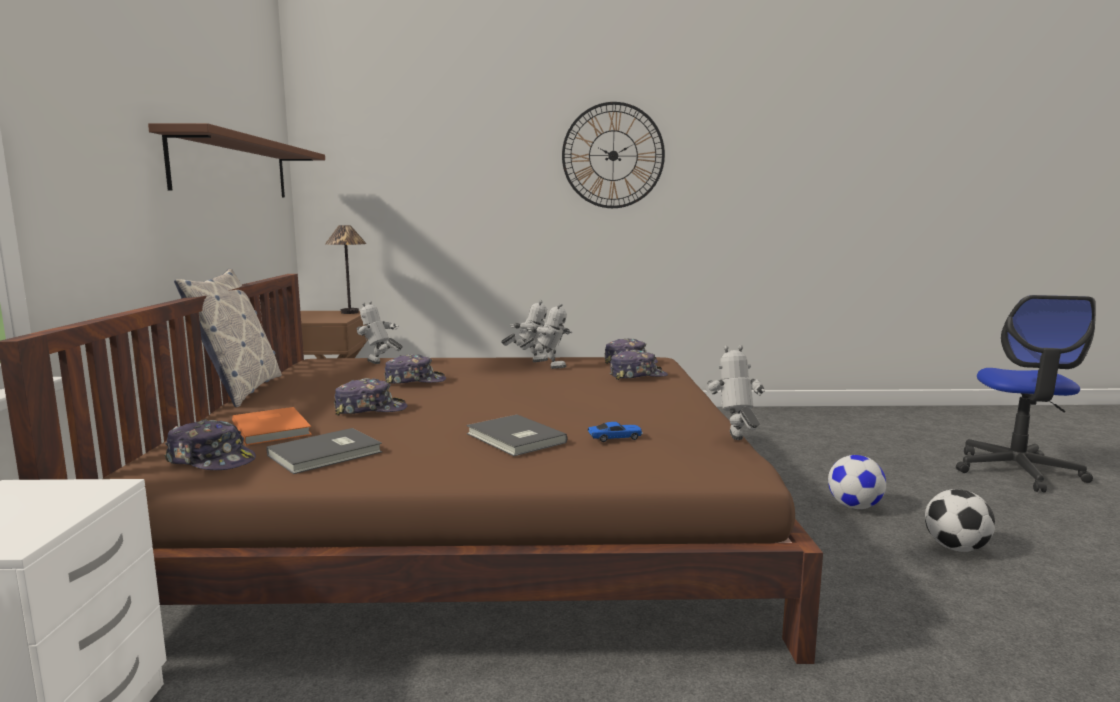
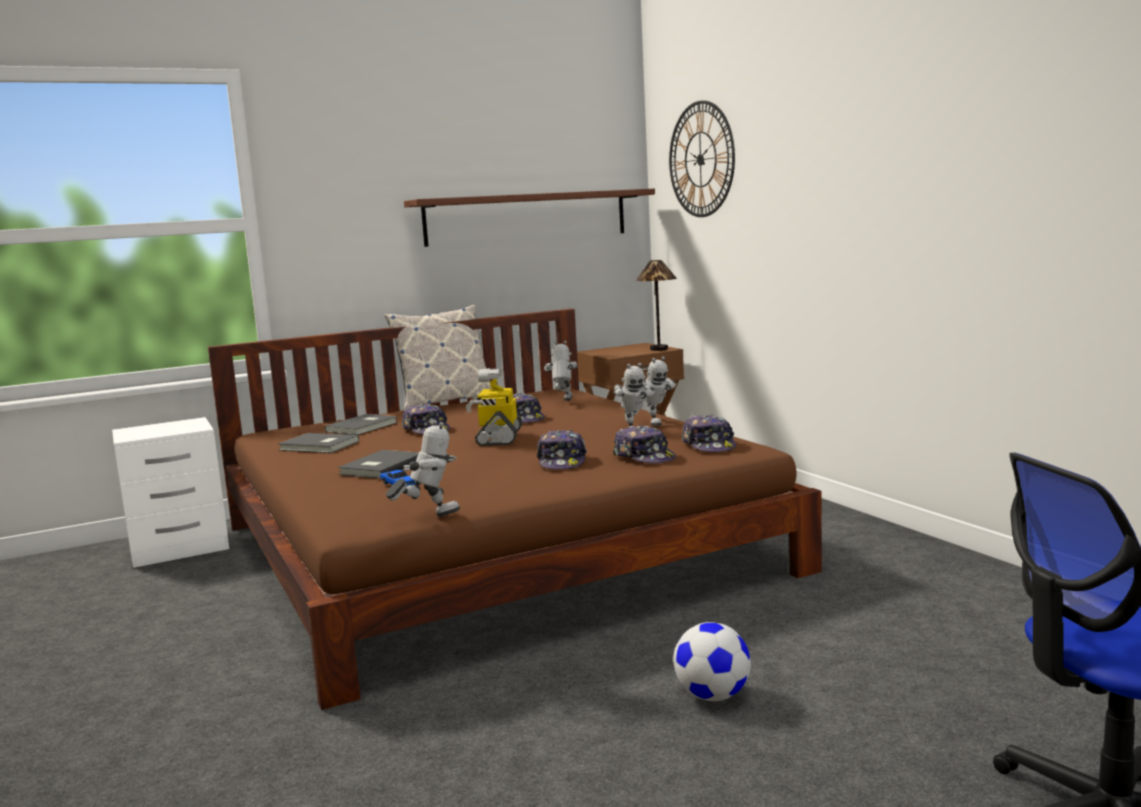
camera: 65 degrees right, 0 degrees up
(212, 460) = (293, 434): cap -> cap (562, 462)
(273, 428) = (363, 427): orange book -> grey book
(482, 394) = (498, 438): none -> toy robot
(613, 155) = (883, 165): wall clock -> wall clock (700, 159)
(956, 548) = (641, 770): football -> none

